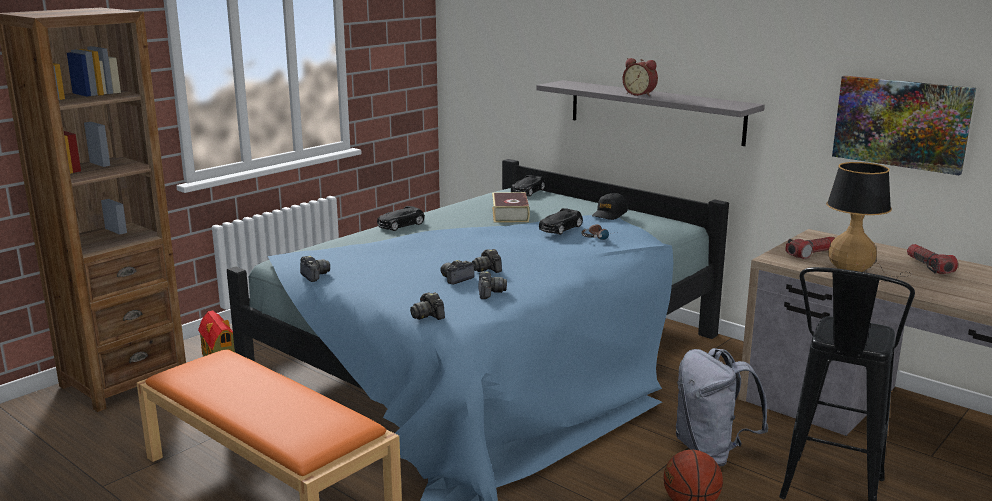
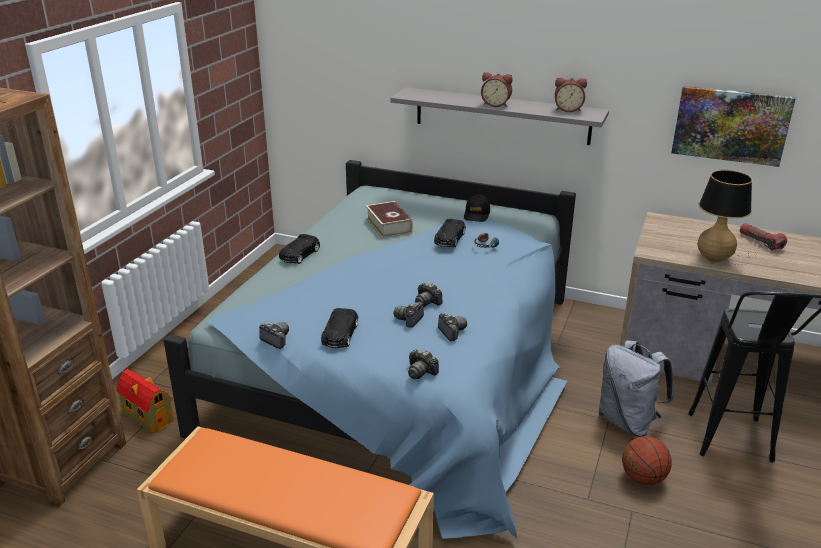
camera: 20 degrees left, 10 degrees up
(527, 192) = (381, 193): black toy car -> black toy car (340, 335)
(715, 101) = (568, 109): none -> alarm clock
(811, 254) = (671, 242): flashlight -> none

